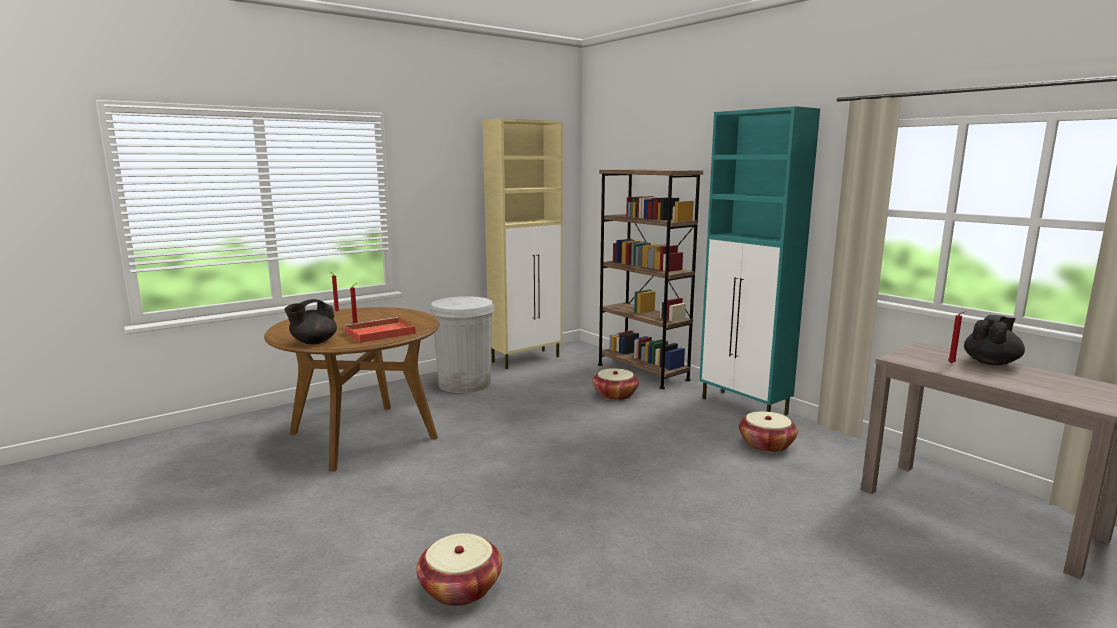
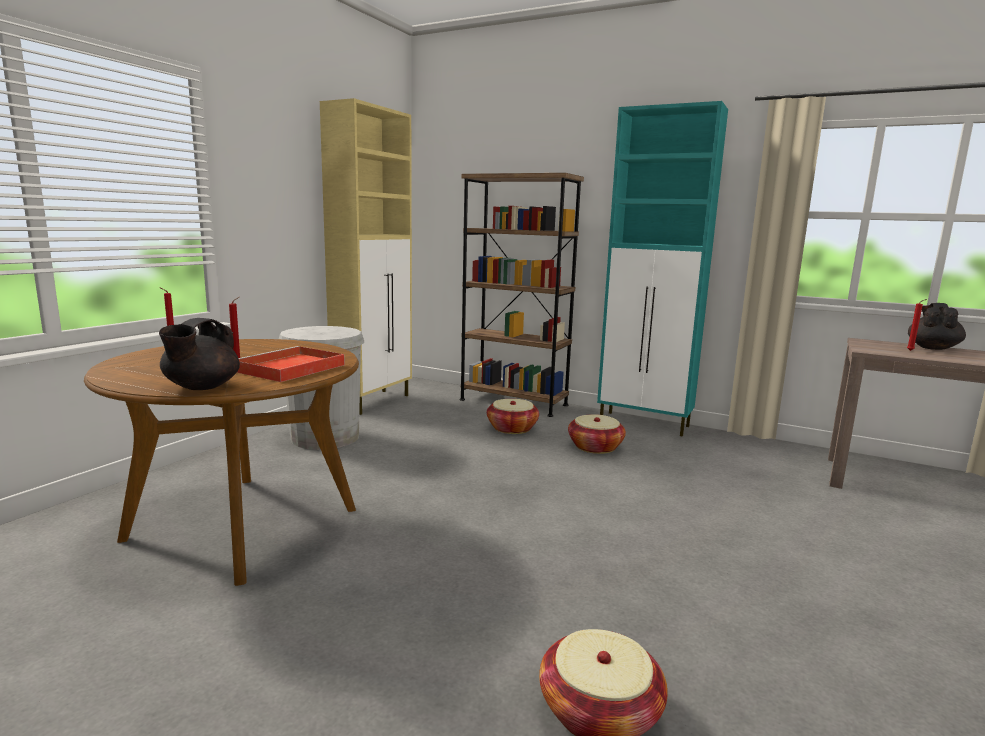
camera: 25 degrees left, 0 degrees up
(766, 444) = (707, 457): basket -> basket (595, 447)

